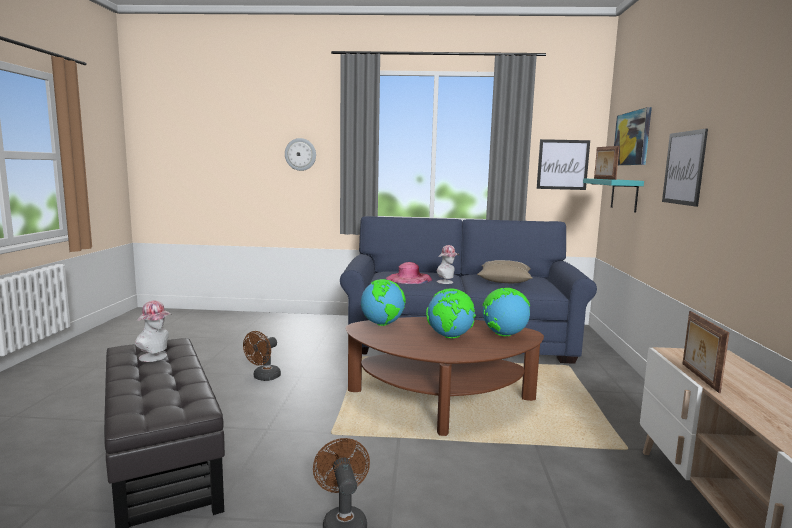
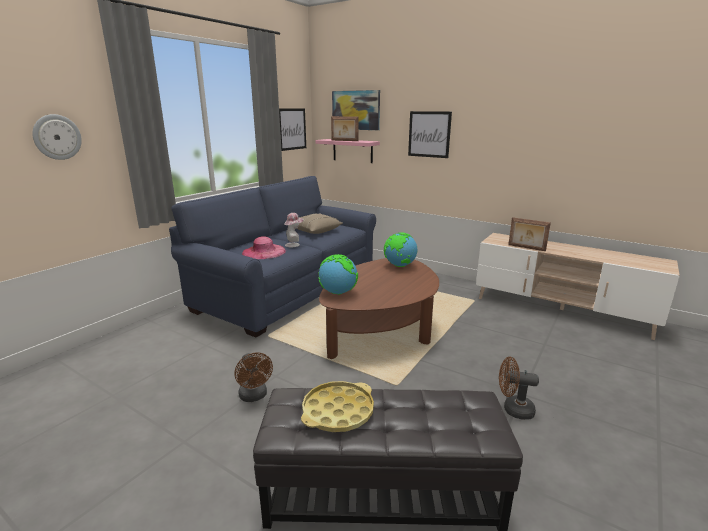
camera: 60 degrees left, 10 degrees up
(156, 357) = (338, 411): hat -> yellow tray
(450, 337) = (389, 280): globe -> none
(624, 194) = (352, 150): turquoise shelf -> pink shelf

